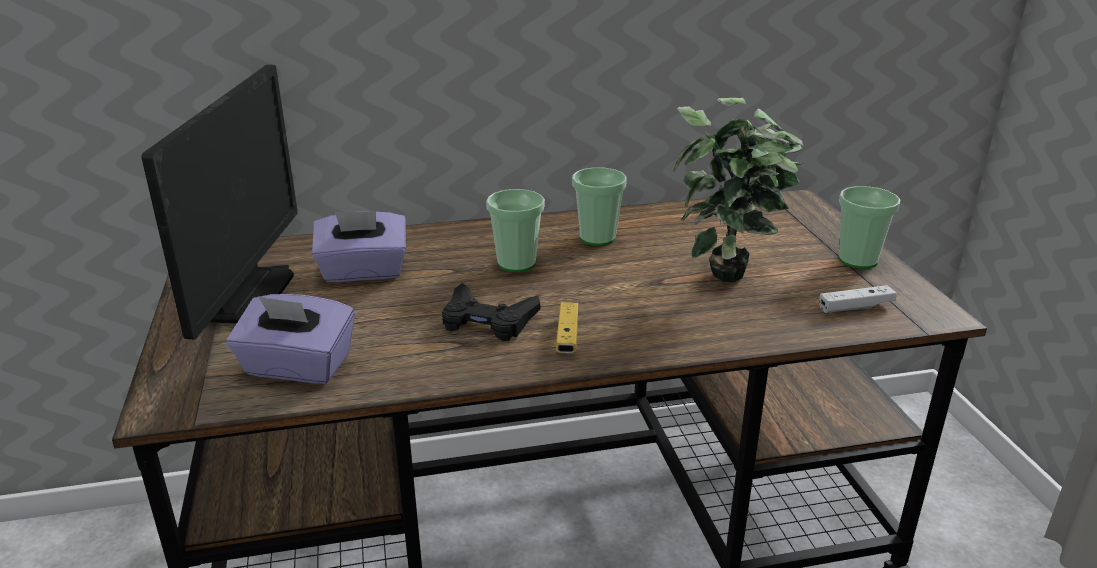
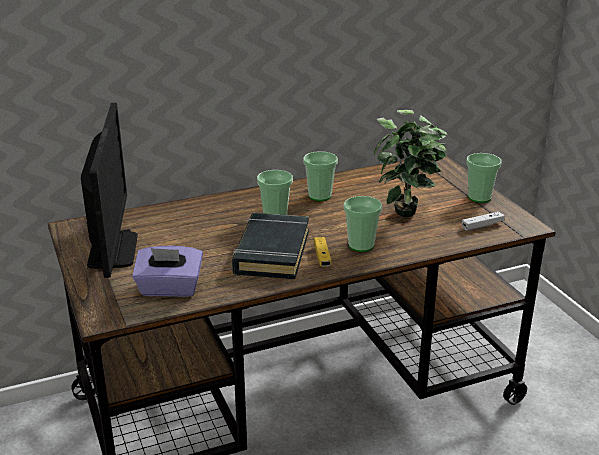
camera: 10 degrees left, 0 degrees up
(363, 272) = (181, 229): purple tissue box -> none
(488, 320) = (271, 252): black game controller -> black book
(638, 322) = (361, 245): none -> cup

